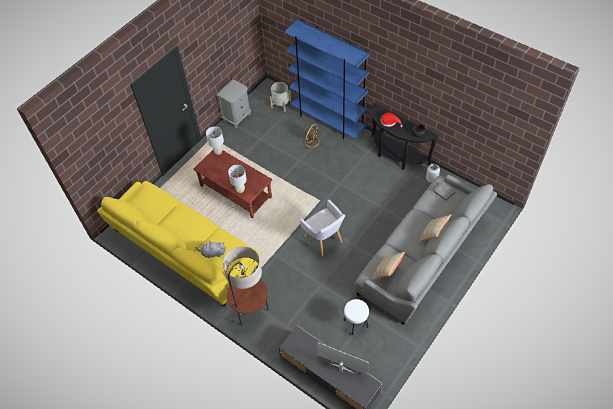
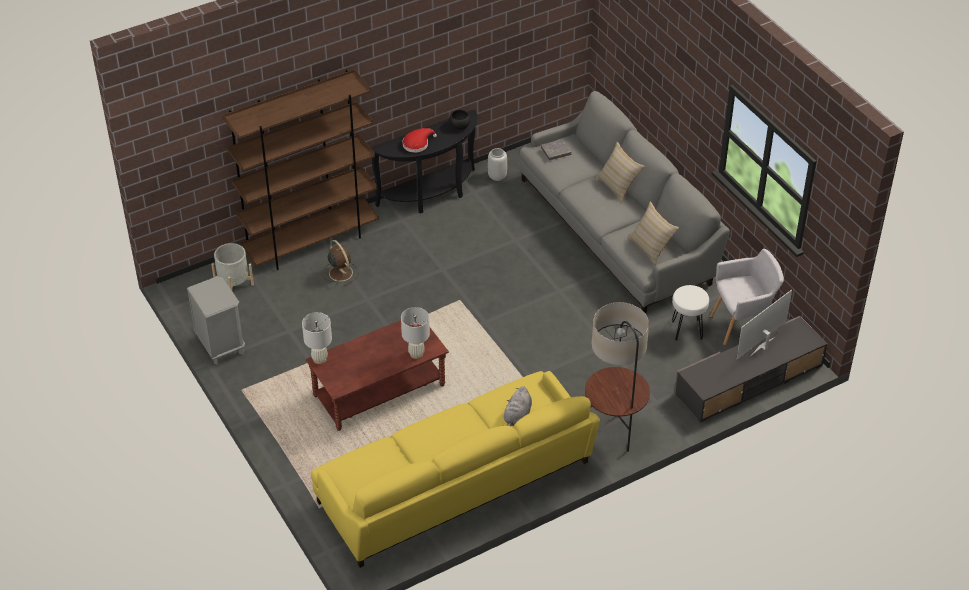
camera: 70 degrees left, 10 degrees down
(324, 241) = (534, 318): grey armchair -> grey armchair (742, 325)
(328, 121) = (311, 242): blue bookcase -> brown bookcase

